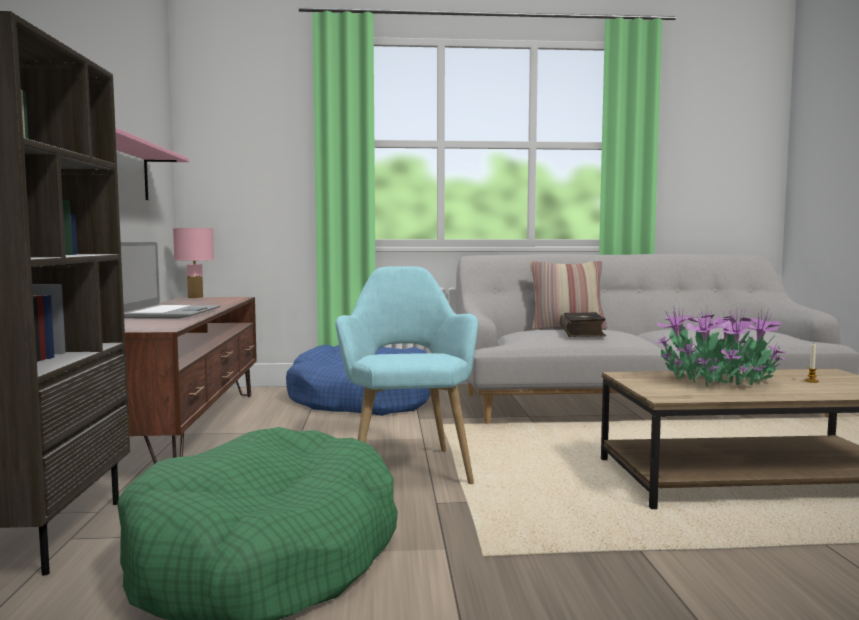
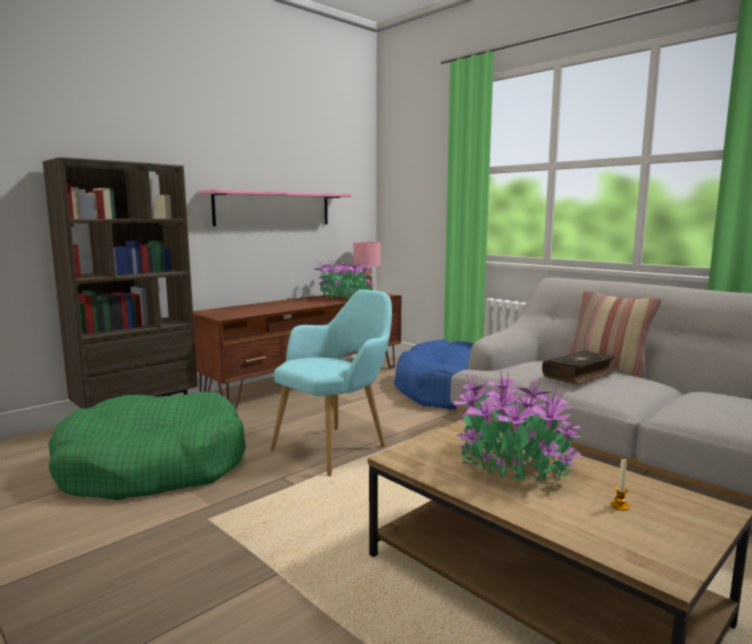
camera: 50 degrees right, 5 degrees up
(171, 313) = (287, 305): laptop -> none
(203, 303) = (345, 297): none -> potted plant

